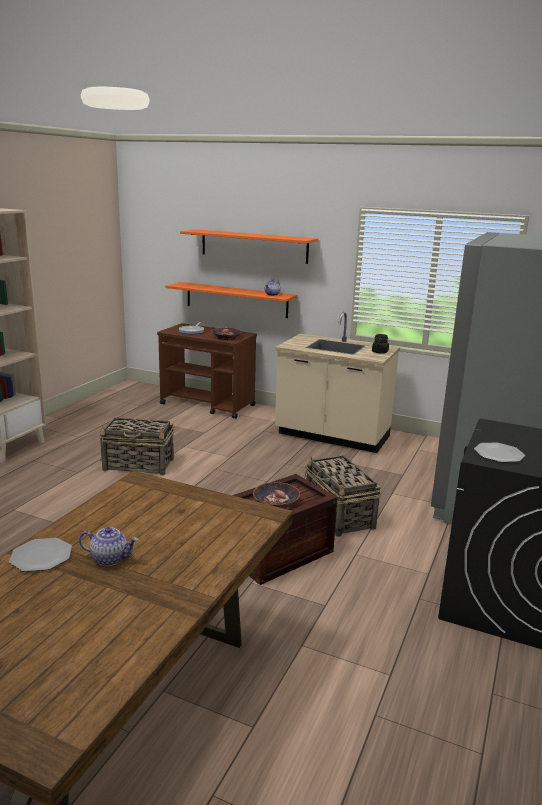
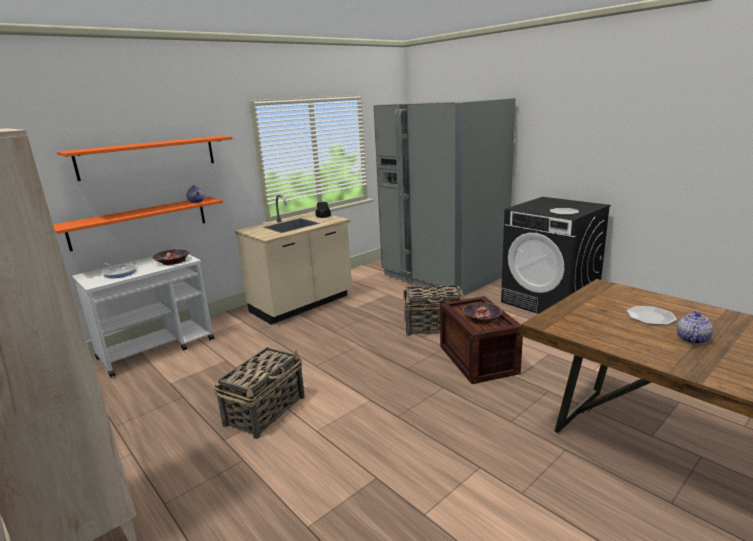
camera: 65 degrees left, 0 degrees up
(41, 556) = (701, 367): plate -> plate (650, 317)
(208, 405) = (157, 348): brown cart -> white cart

